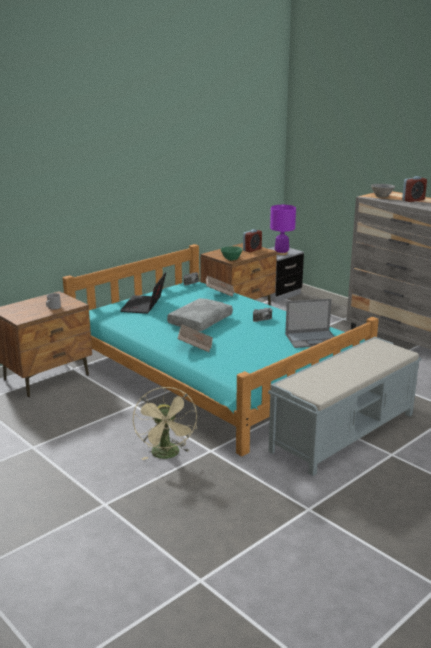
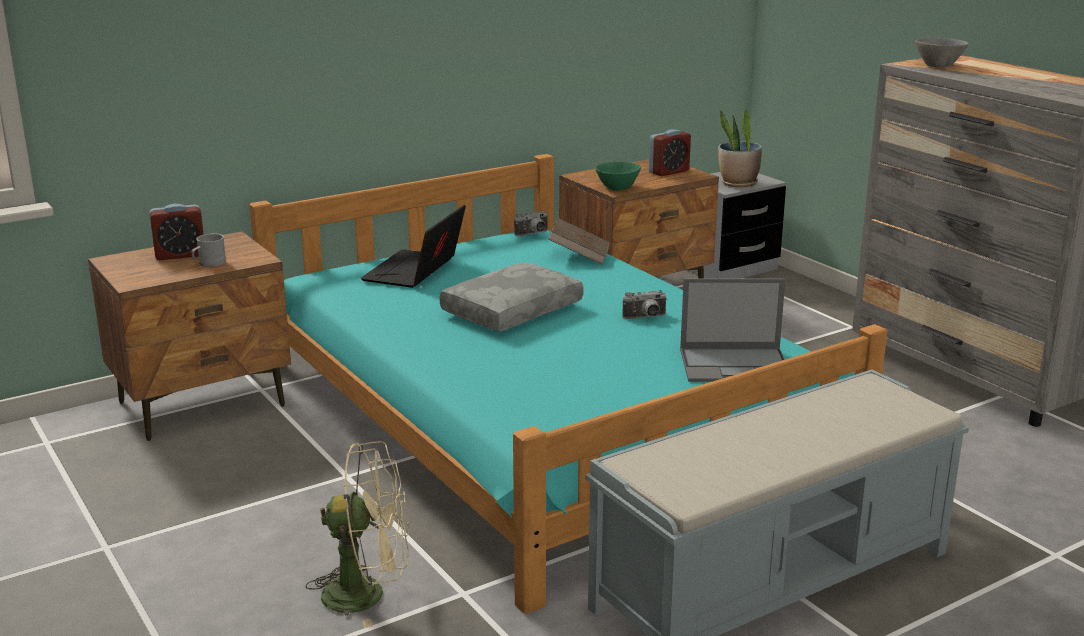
camera: 10 degrees right, 0 degrees up
(167, 455) = (367, 594): beige fan -> beige fan turned 90 degrees counterclockwise
(195, 346) = (477, 363): brown book -> none
(281, 253) = (738, 183): purple table lamp -> potted plant
(413, 200) = (1006, 75): alarm clock -> alarm clock (180, 255)

